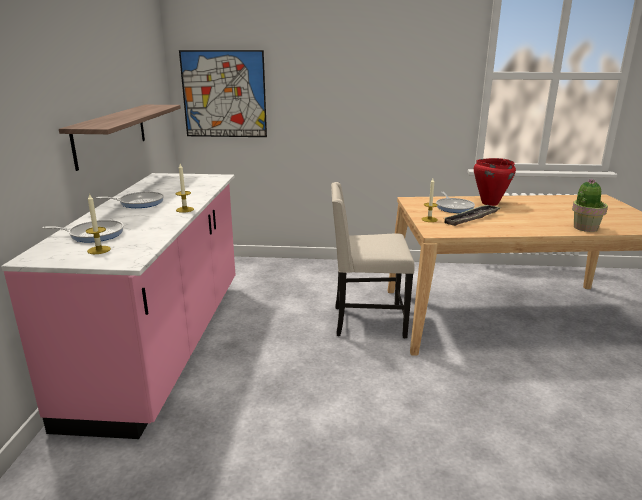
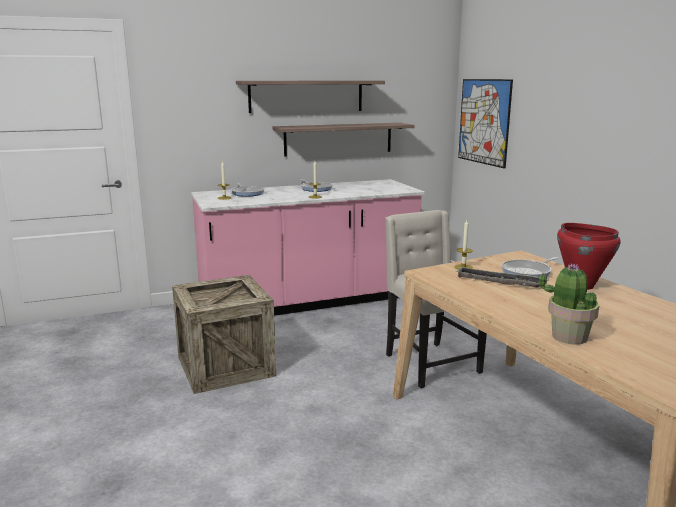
camera: 65 degrees right, 5 degrees down
(79, 78) = (306, 96): none -> shelf
(280, 447) = (225, 366): none -> crate

